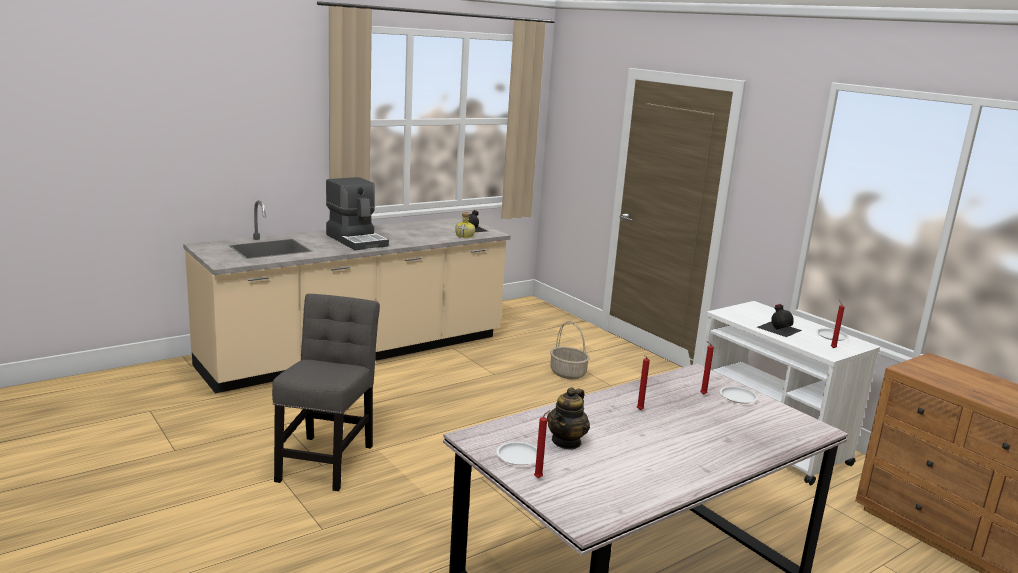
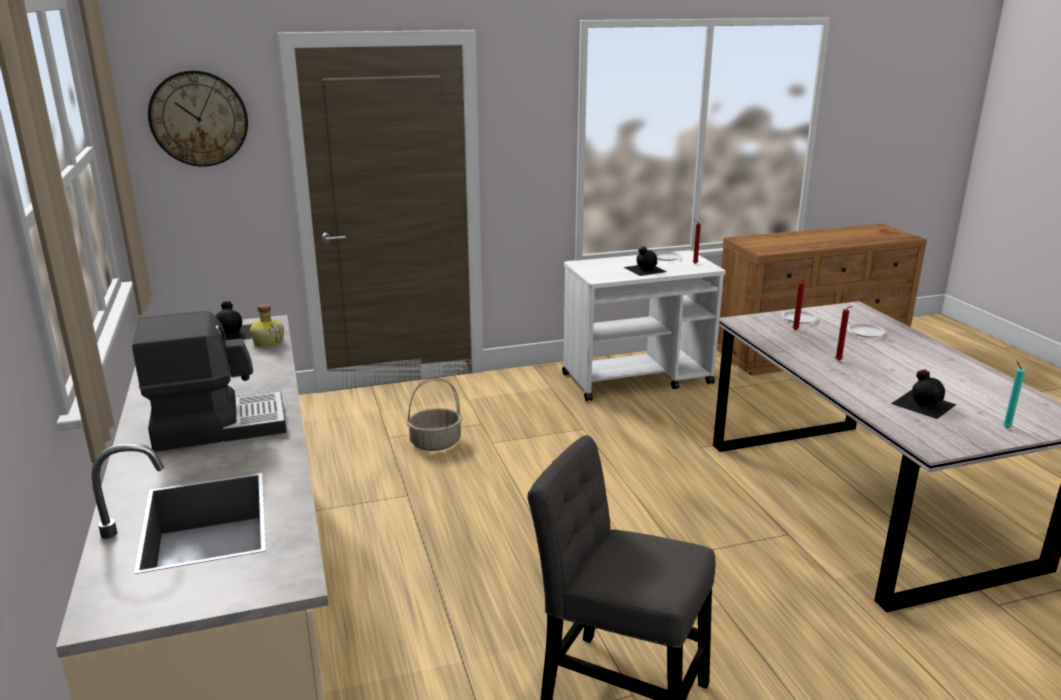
camera: 70 degrees left, 5 degrees up
(518, 457) = (967, 430): white plate -> white plate (866, 333)
(539, 477) = (1005, 427): red candle -> turquoise candle
(566, 442) = (923, 403): teapot -> black bottle
(584, 117) = (199, 118): none -> wall clock

